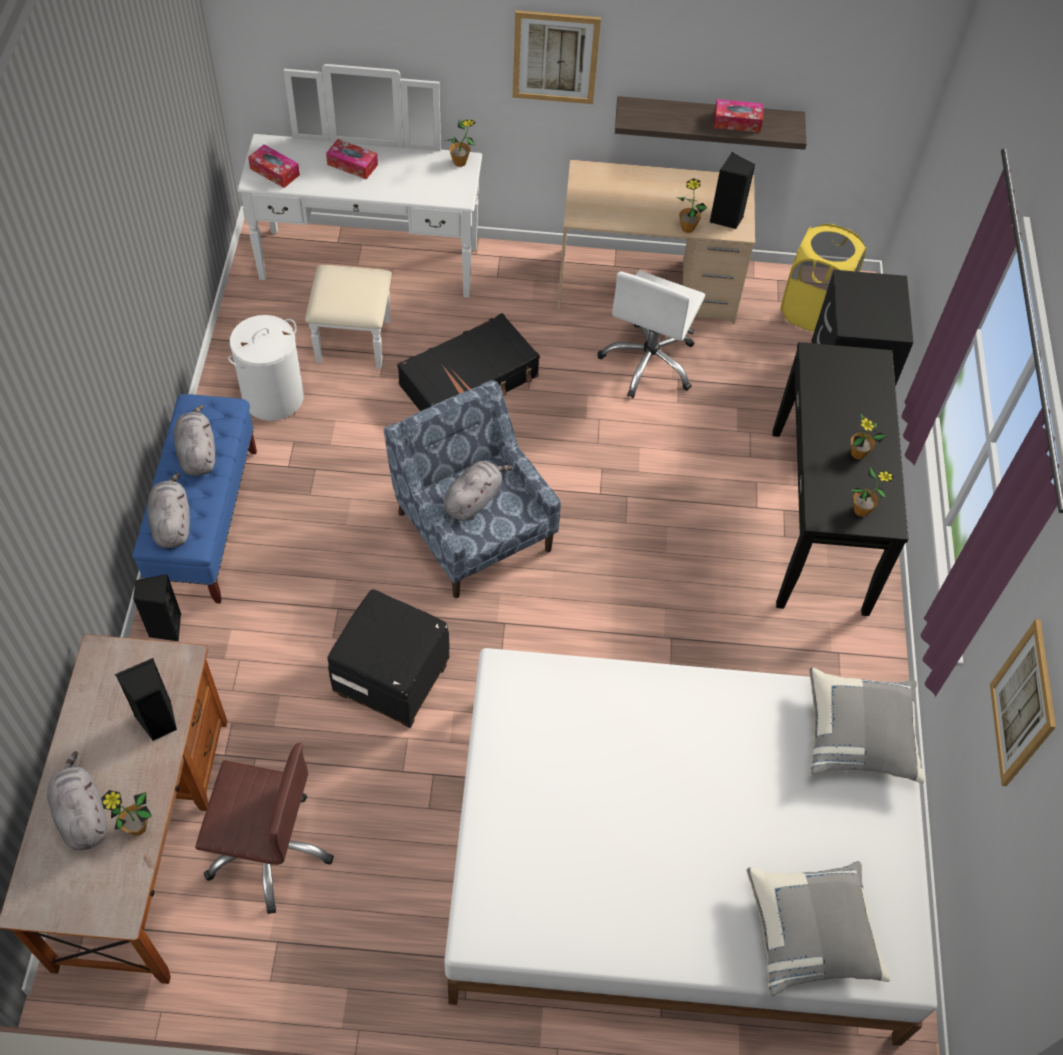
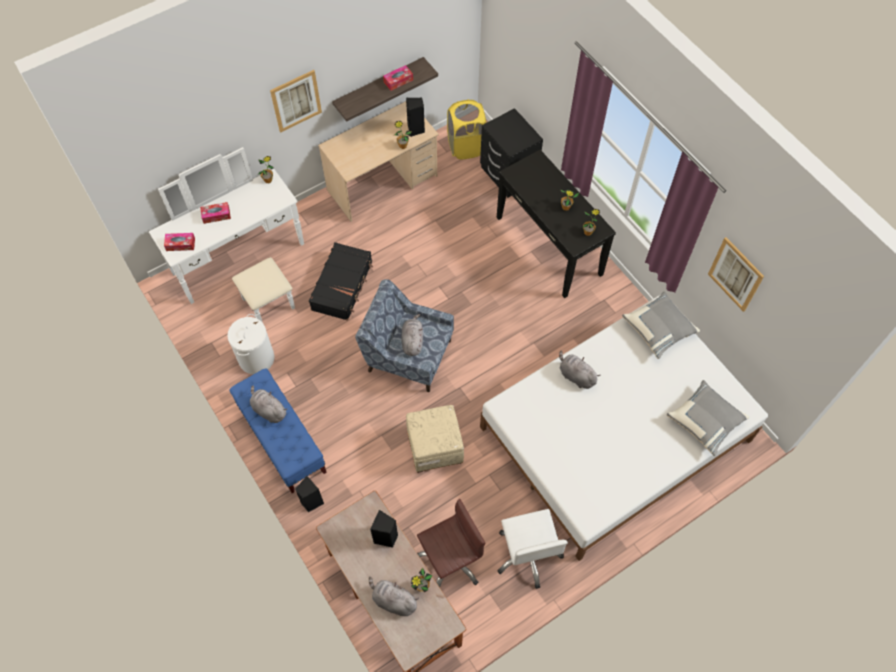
camera: 35 degrees left, 5 degrees up
(172, 523) = (289, 450): grey plush toy -> grey plush toy (575, 376)
(390, 680) = (434, 449): black ottoman -> beige ottoman
(649, 362) = (416, 221): white office chair -> white office chair (528, 554)

